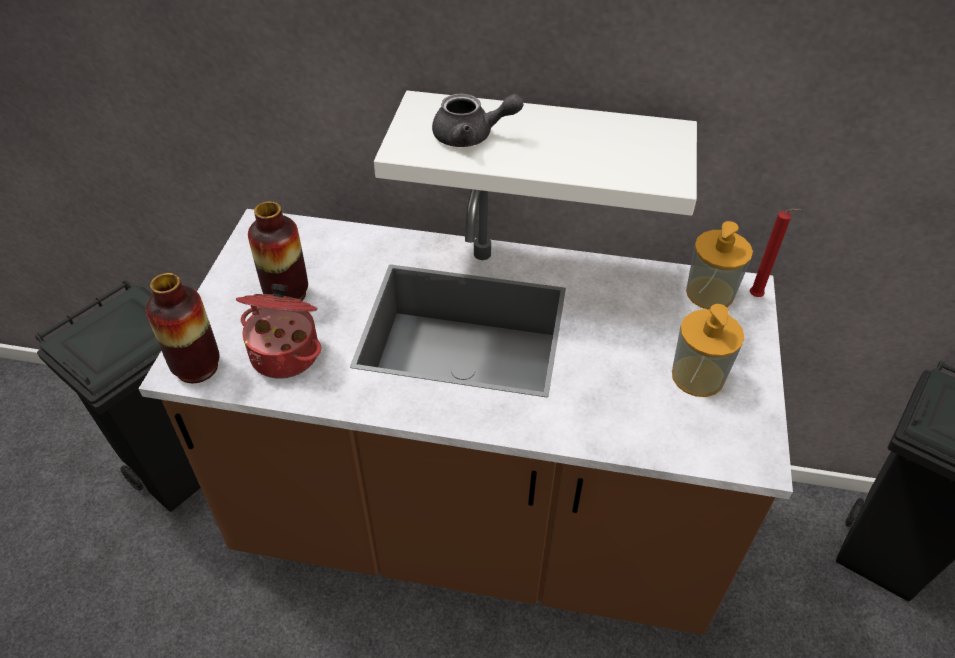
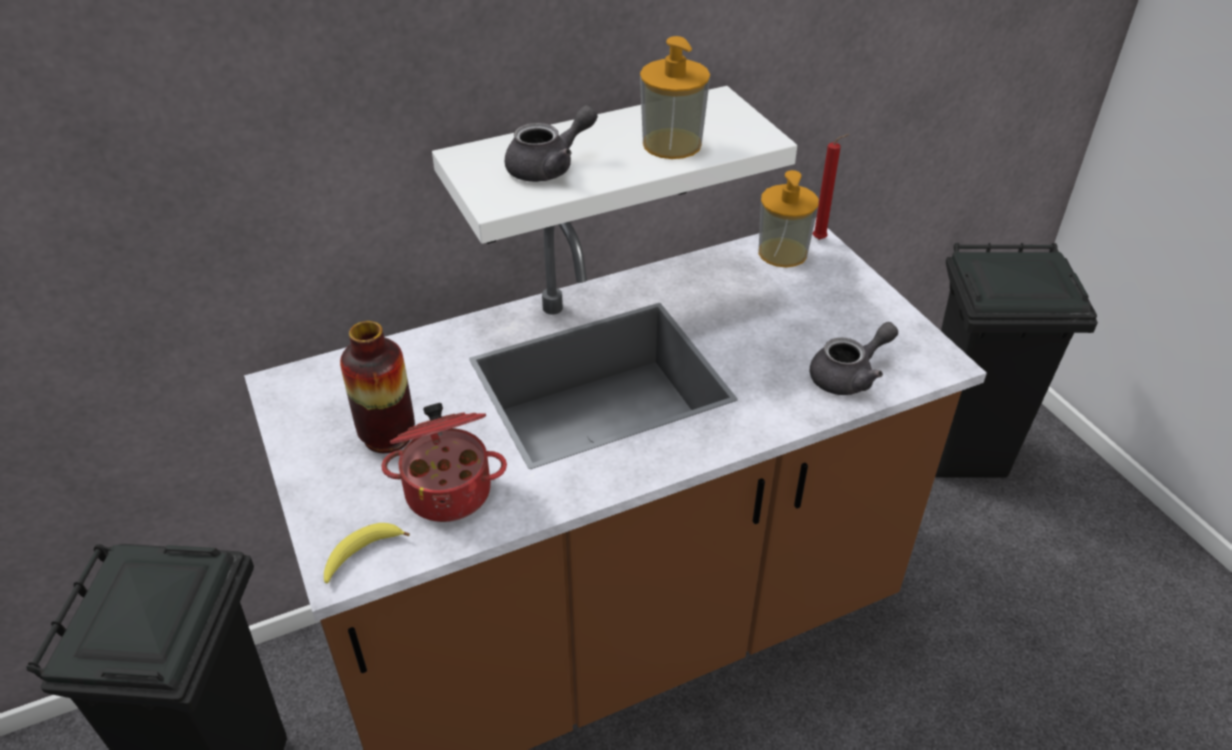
camera: 35 degrees left, 5 degrees down
(197, 367) = (361, 554): vase -> banana
(660, 427) = (849, 376): none -> grey teapot
(698, 376) = (838, 322): soap dispenser -> soap dispenser (672, 144)

